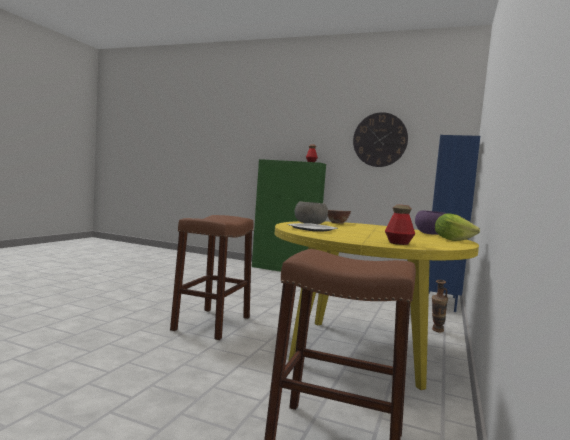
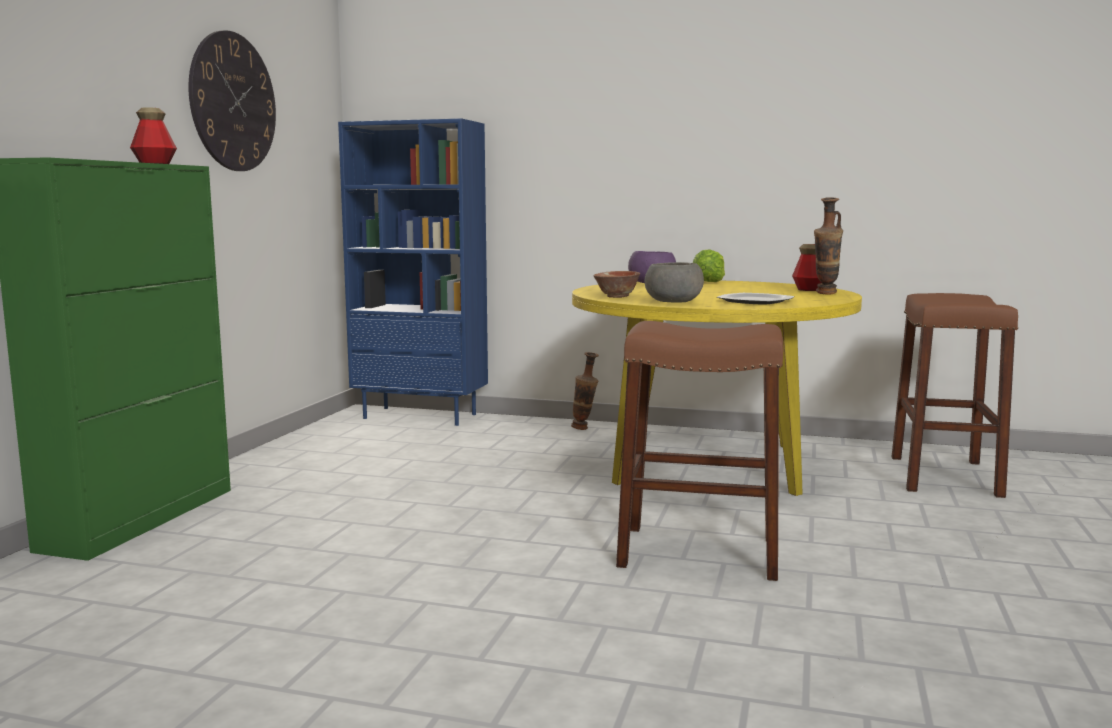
camera: 95 degrees left, 5 degrees up
(363, 241) = (825, 294): none -> vase

